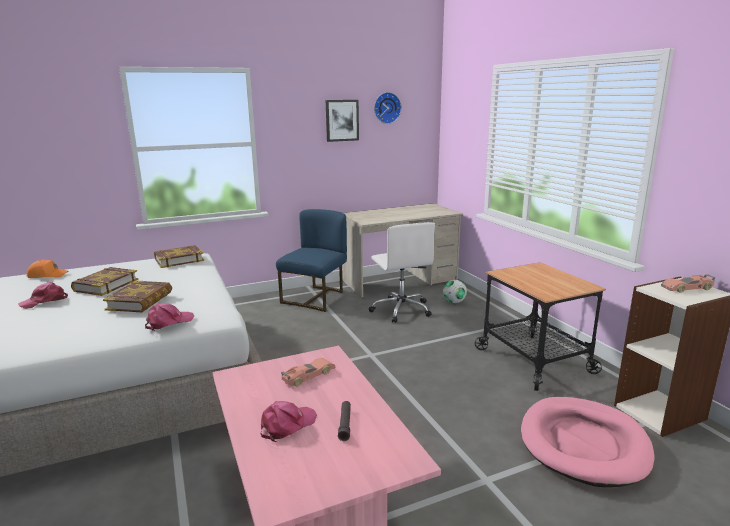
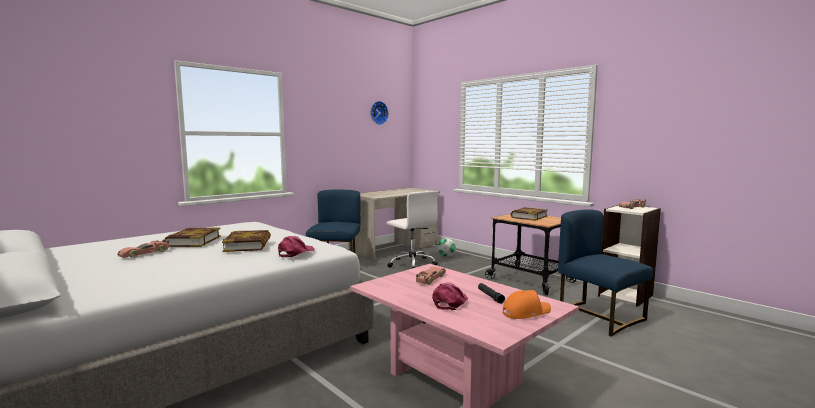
camera: 20 degrees left, 10 degrees down
(44, 301) = (145, 253): pink cap -> toy car
(47, 275) = (116, 241): orange cap -> orange cap (525, 312)
(179, 260) = (240, 225): book -> book (528, 217)
(342, 120) = (348, 120): picture -> none
(583, 444) = (598, 316): pink dog bed -> blue chair

